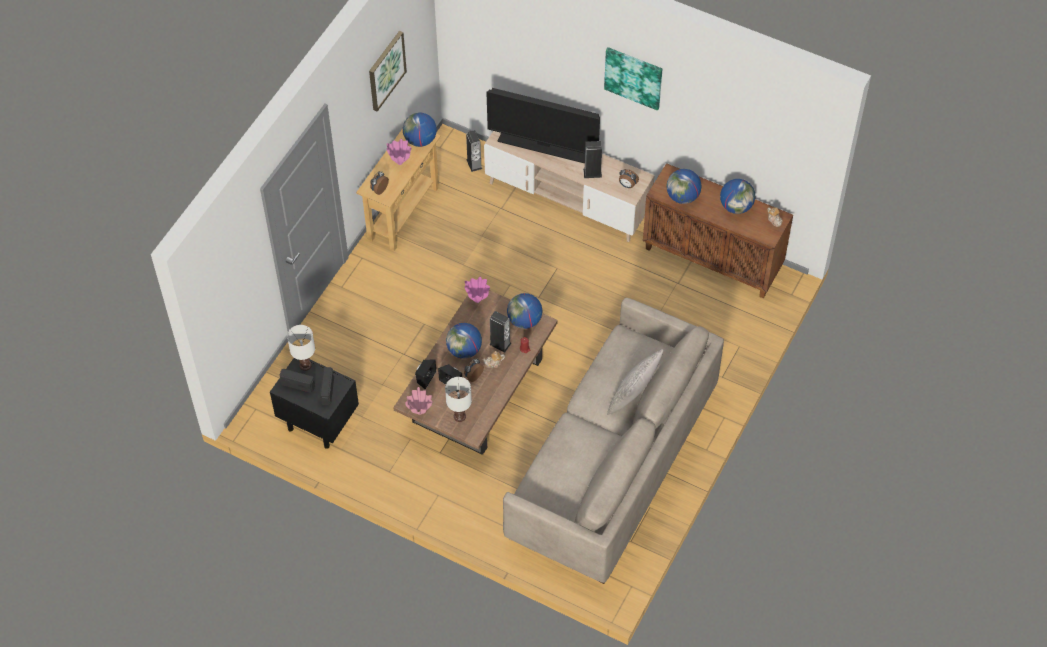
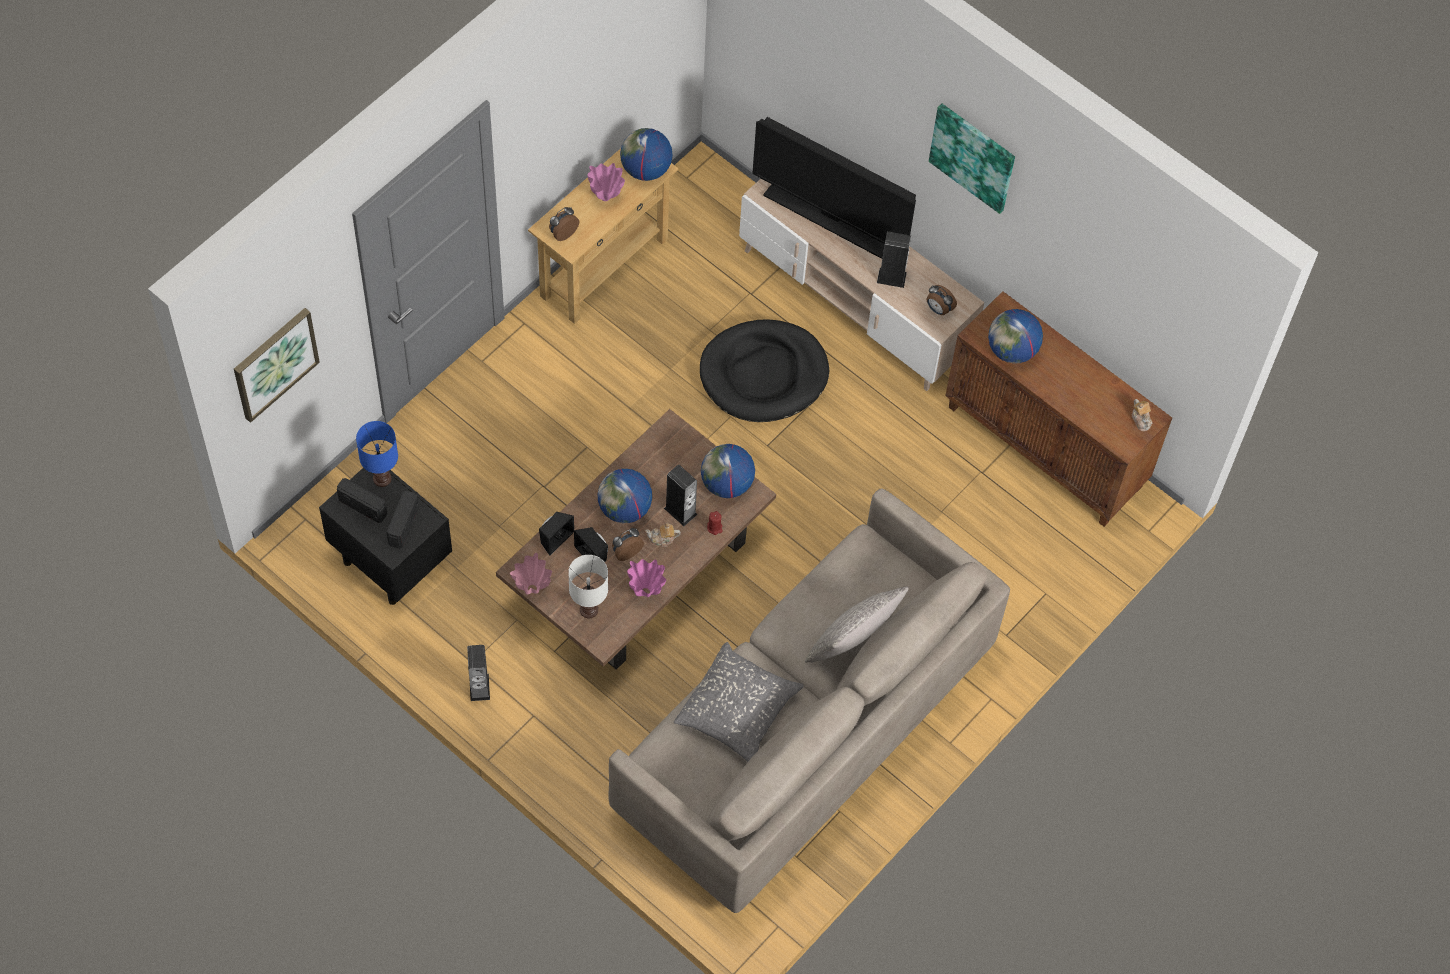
camera: 10 degrees right, 5 degrees up
(305, 365) = (381, 479): white table lamp -> blue table lamp
(386, 70) = (605, 60): picture -> picture (274, 363)
(474, 164) = (730, 215): speaker -> speaker (479, 687)
(477, 300) = (666, 436): pink vase -> pink vase (646, 592)
(523, 255) = (764, 374): none -> black dog bed
(573, 453) = (738, 710): none -> grey pillow
(736, 206) = (1089, 384): globe -> none

